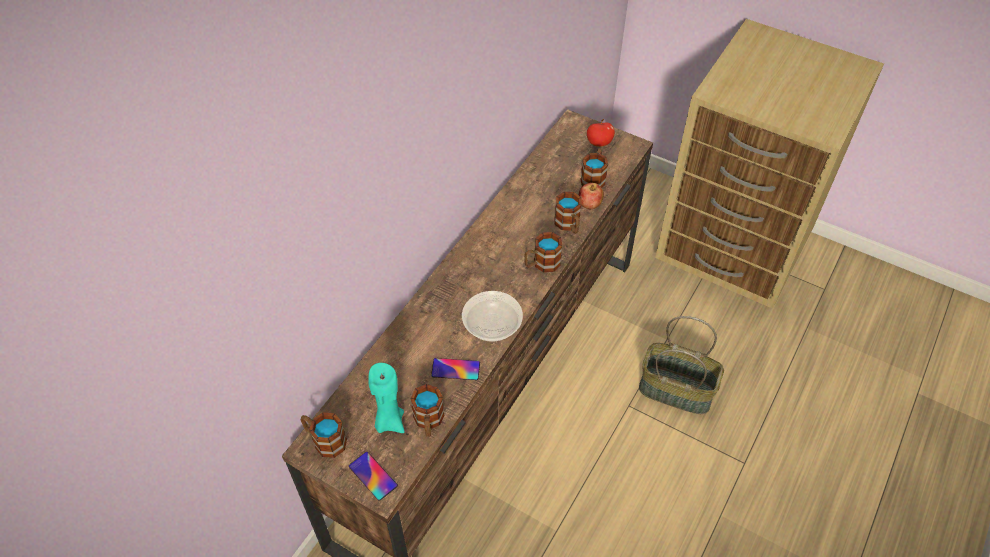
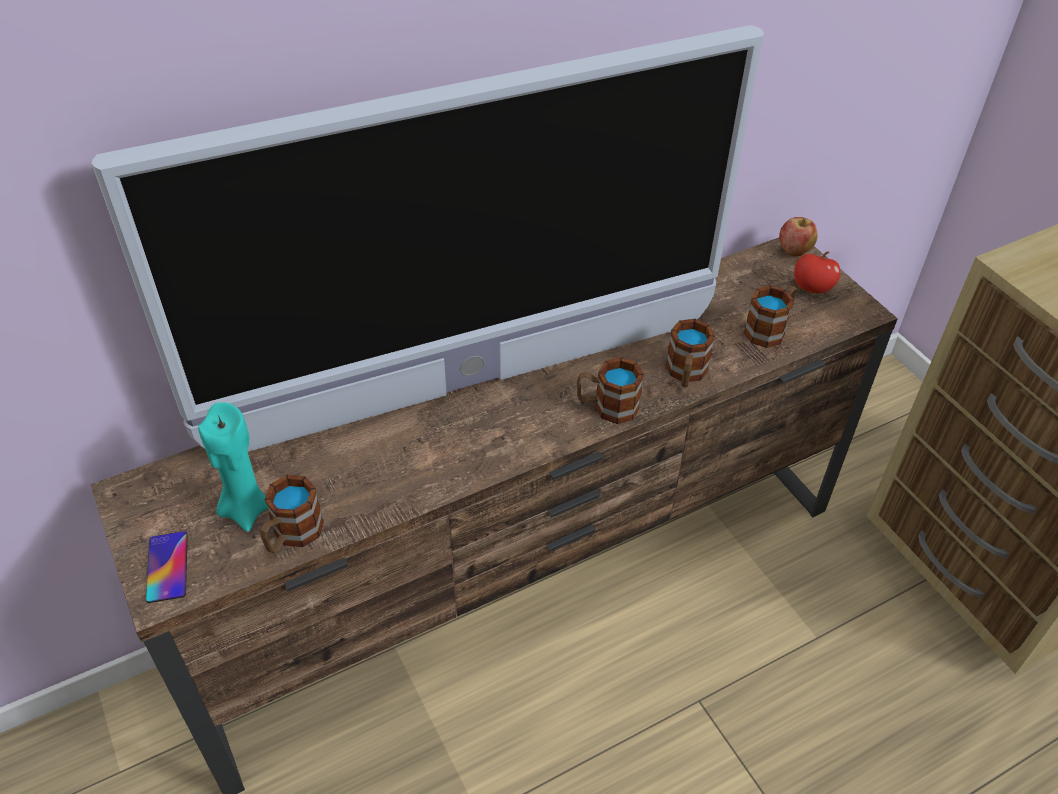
camera: 30 degrees right, 5 degrees down
(325, 440) = (152, 492): mug -> none
(455, 369) = (382, 486): phone -> none
(456, 285) = (470, 383): none -> television
(492, 326) = (475, 455): bowl -> none
(589, 205) = (736, 361): apple -> apple (794, 251)
(677, 389) = (786, 716): basket -> none

